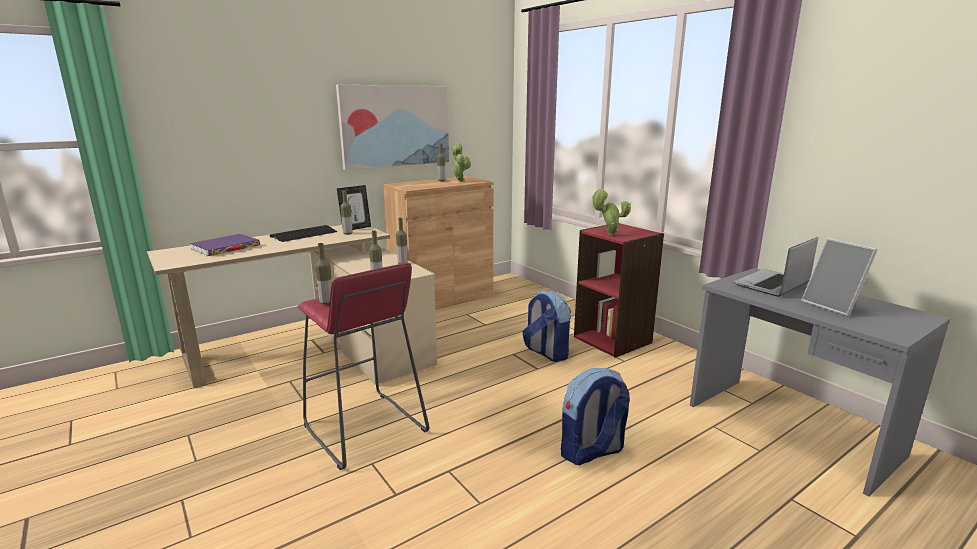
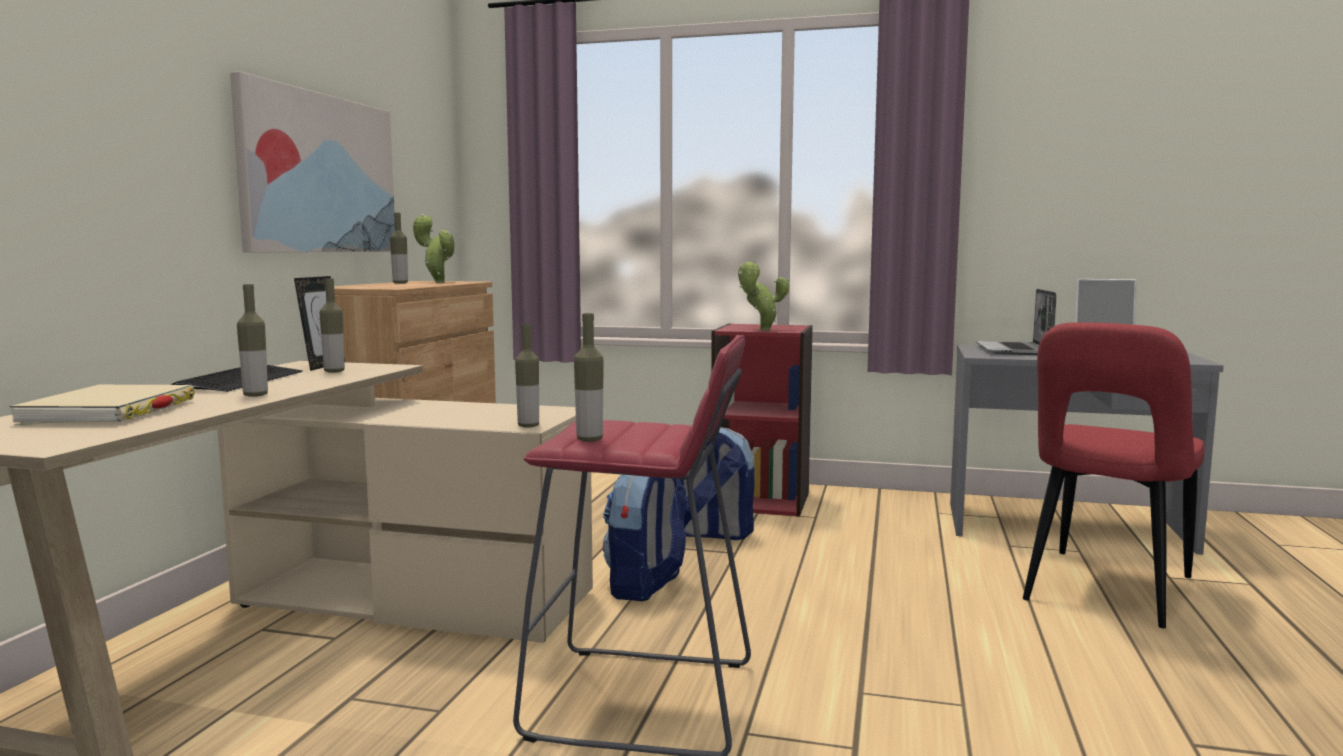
camera: 40 degrees left, 10 degrees down
(226, 248) = (110, 412): purple book -> beige book
(402, 263) = (499, 406): bottle -> bottle (255, 395)
(591, 452) = (962, 608): backpack -> backpack (646, 586)
(711, 485) = (1105, 592): none -> red chair

